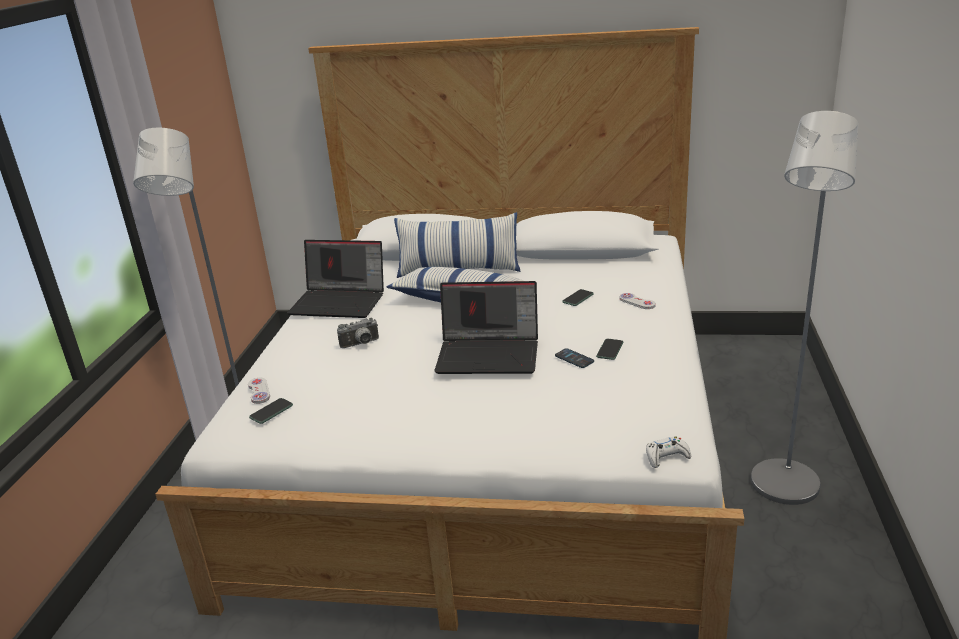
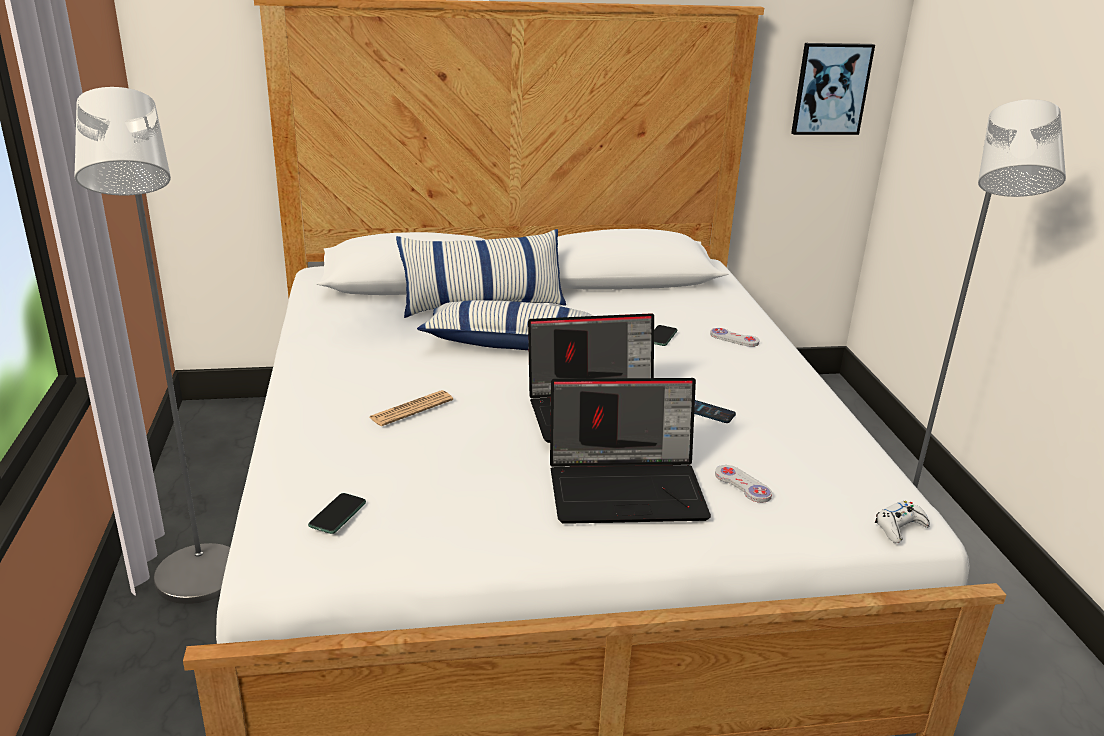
camera: 20 degrees left, 0 degrees up
(259, 391) = (298, 486): white game controller -> white game controller (742, 485)
(340, 302) = (344, 352): laptop -> laptop (628, 487)
(361, 344) = (411, 409): camera -> newspaper
(610, 350) = (744, 398): phone -> none
(771, 91) = (831, 89): none -> picture

